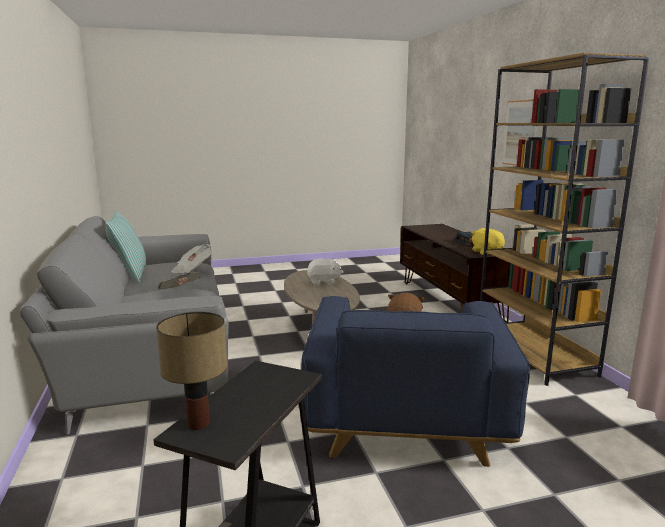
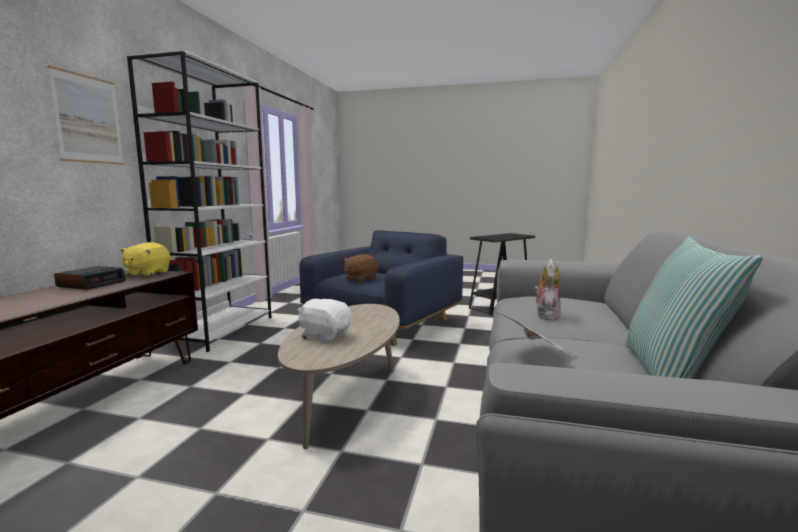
camera: 150 degrees left, 5 degrees down
(180, 293) = (546, 316): newspaper -> plush toy
(198, 423) = (521, 235): table lamp -> none
(534, 355) = (220, 330): brown bookcase -> white bookcase

